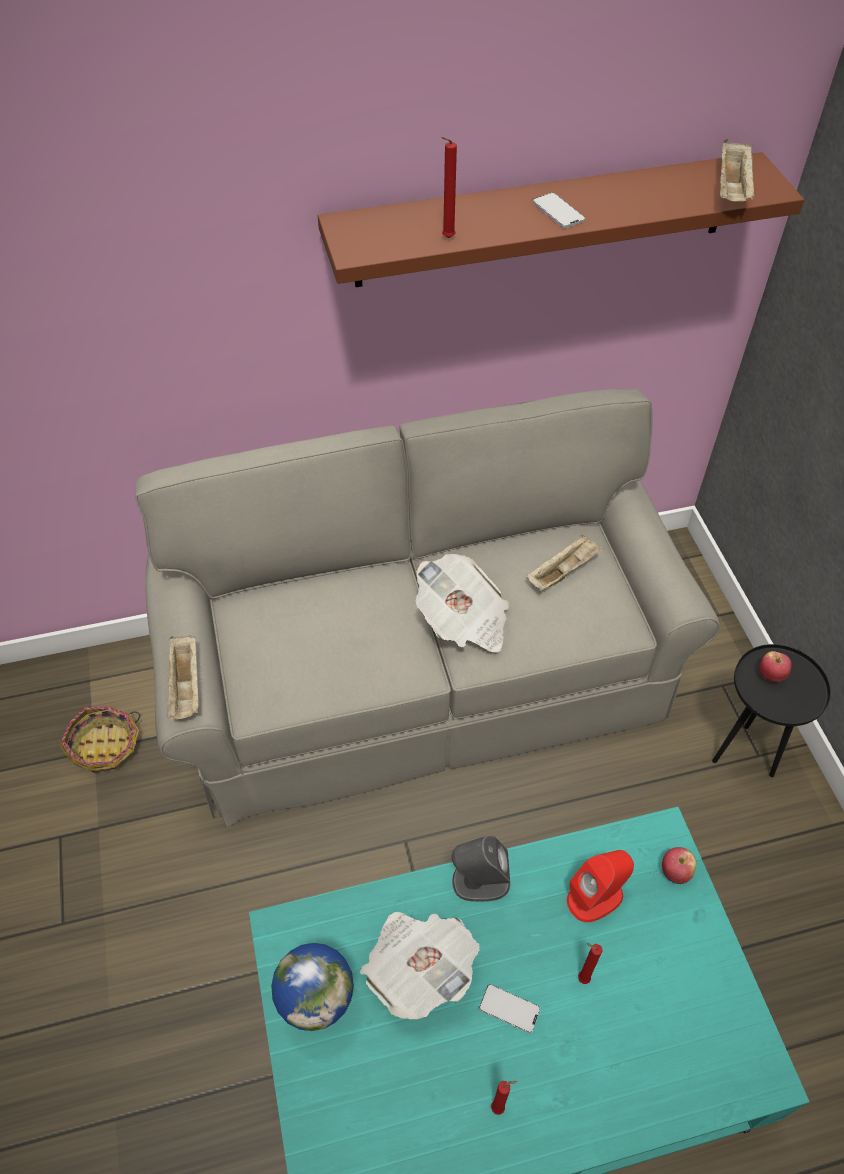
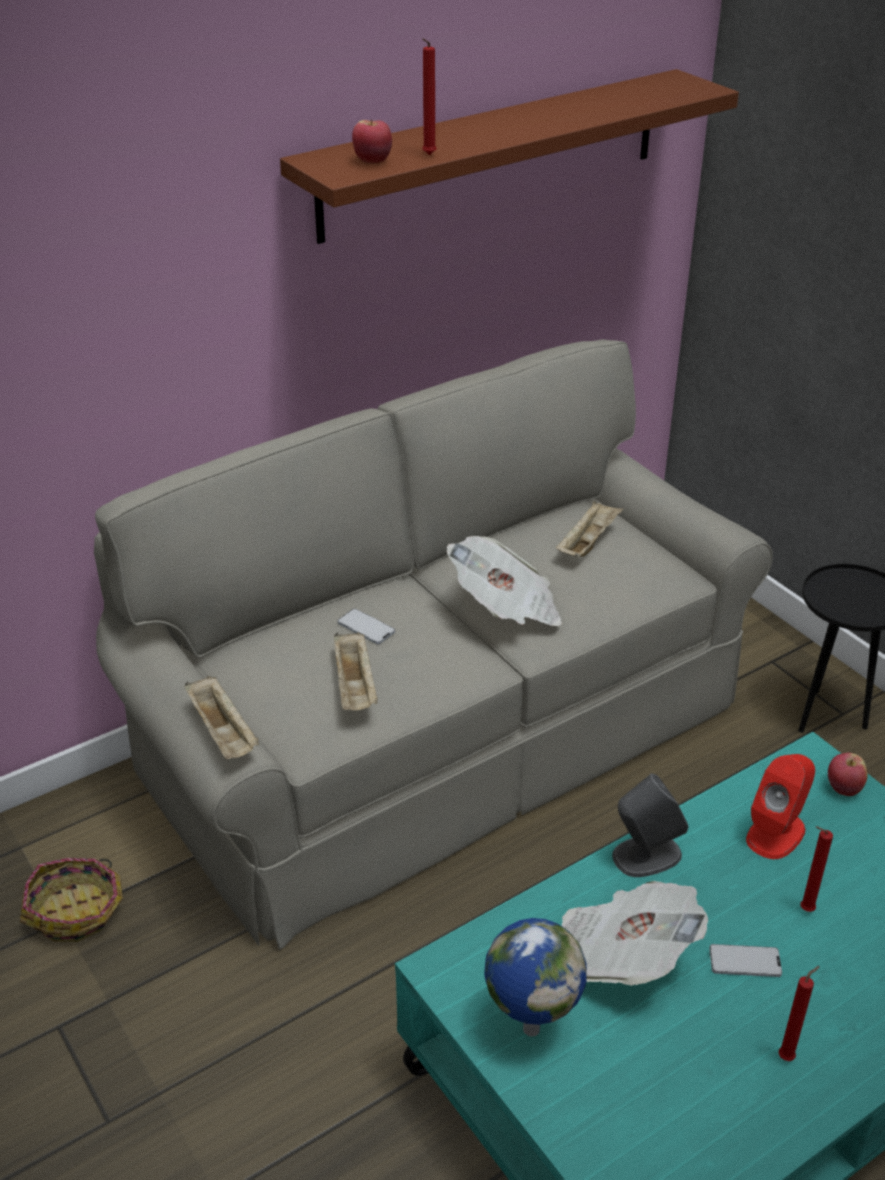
camera: 20 degrees left, 15 degrees down
(558, 212) = (521, 126): phone -> phone (366, 627)
(732, 189) = (670, 93): beige tray -> beige tray (355, 687)
(771, 675) = (840, 592): apple -> apple (373, 161)

